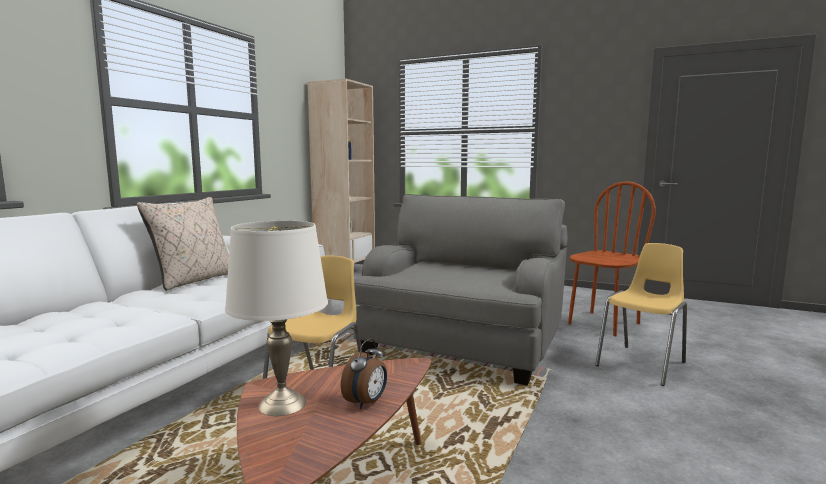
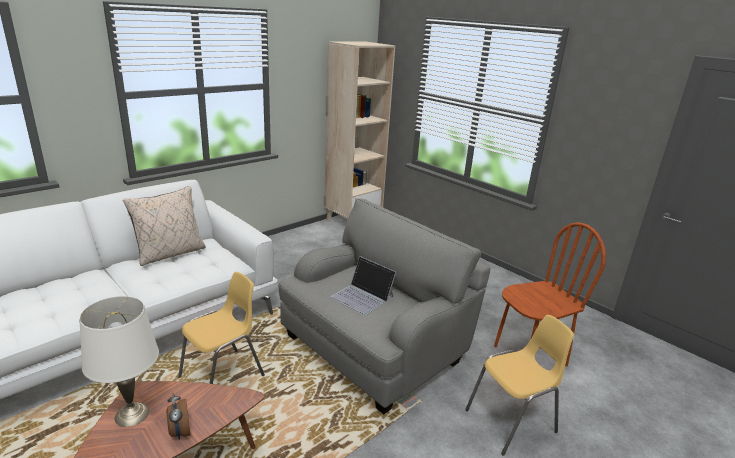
camera: 20 degrees right, 15 degrees up
(367, 403) = (179, 432): alarm clock -> alarm clock turned 105 degrees clockwise
(456, 274) = (363, 296): none -> laptop

